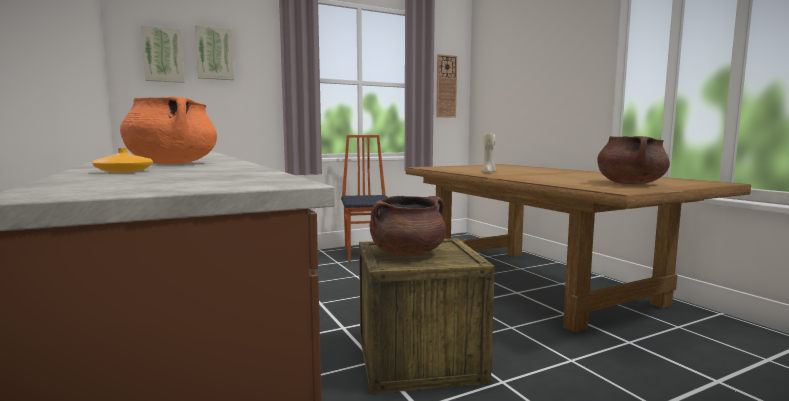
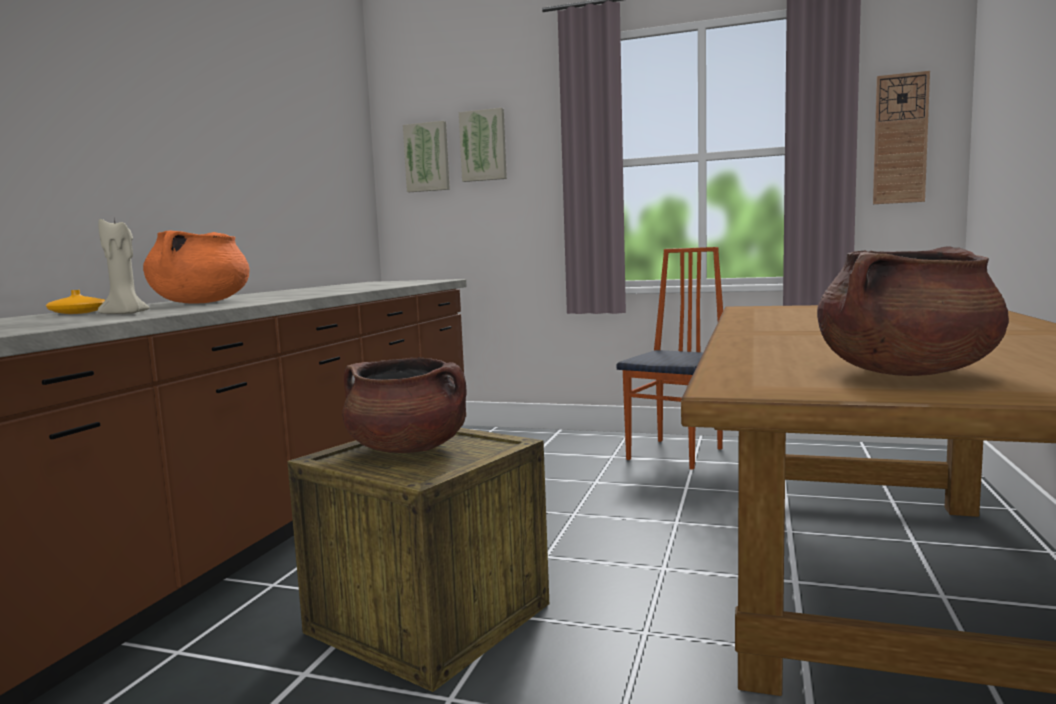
camera: 45 degrees right, 0 degrees up
(488, 172) = (789, 324): beige candle -> beige candle (126, 314)

